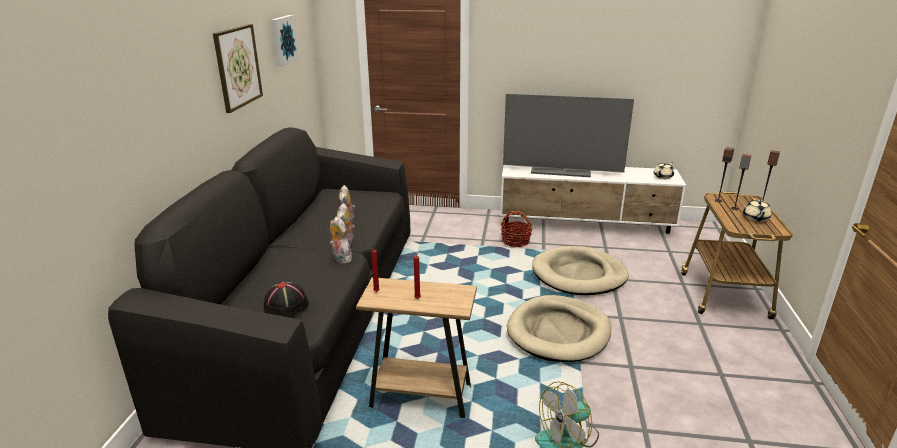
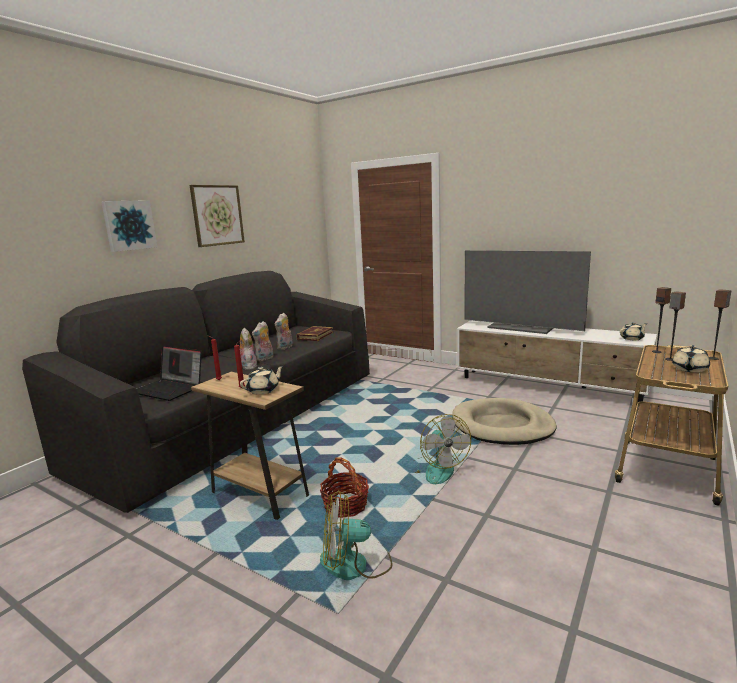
camera: 25 degrees right, 10 degrees down
(282, 40) = (278, 205): picture -> picture (129, 225)
(286, 305) = (170, 389): black hat -> laptop
(365, 203) = (315, 336): none -> book
(444, 297) = (264, 390): none -> beige teapot
(515, 241) = (462, 391): basket -> basket (345, 505)
(558, 332) = (435, 469): beige dog bed -> fan

